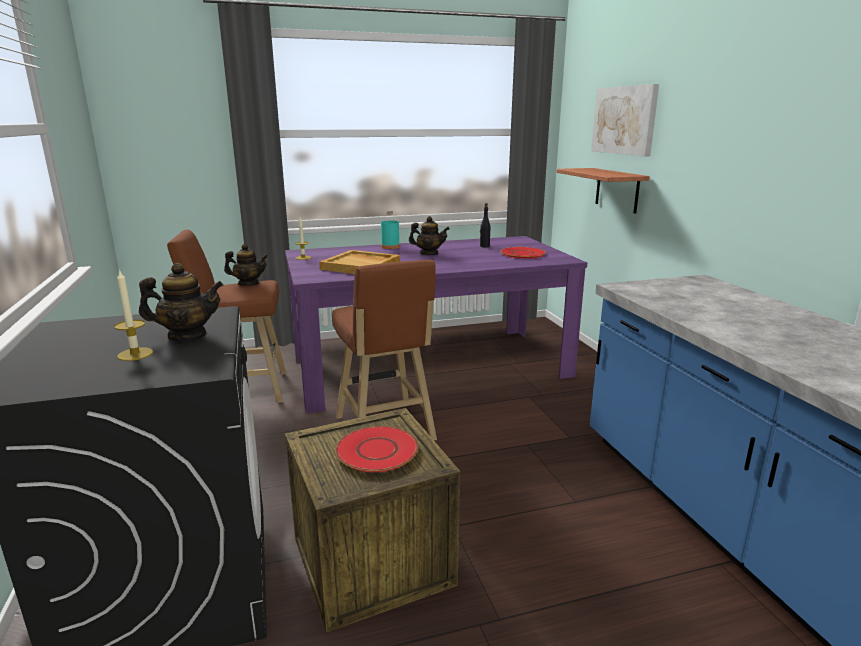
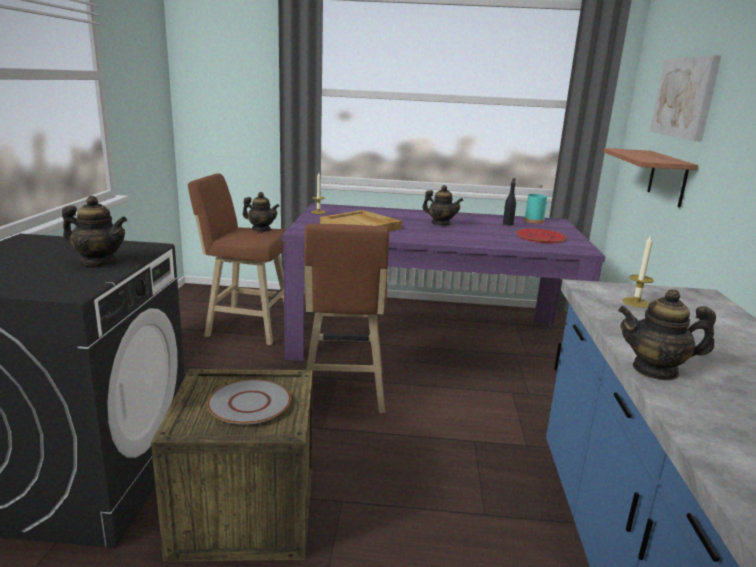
camera: 20 degrees right, 0 degrees up
(135, 354) = (43, 270): candle -> candle (636, 302)
(376, 450) = (249, 403): red plate -> grey plate
(390, 247) = (410, 212): turquoise bottle -> turquoise bottle (534, 221)
(738, 339) = (655, 370): none -> teapot

